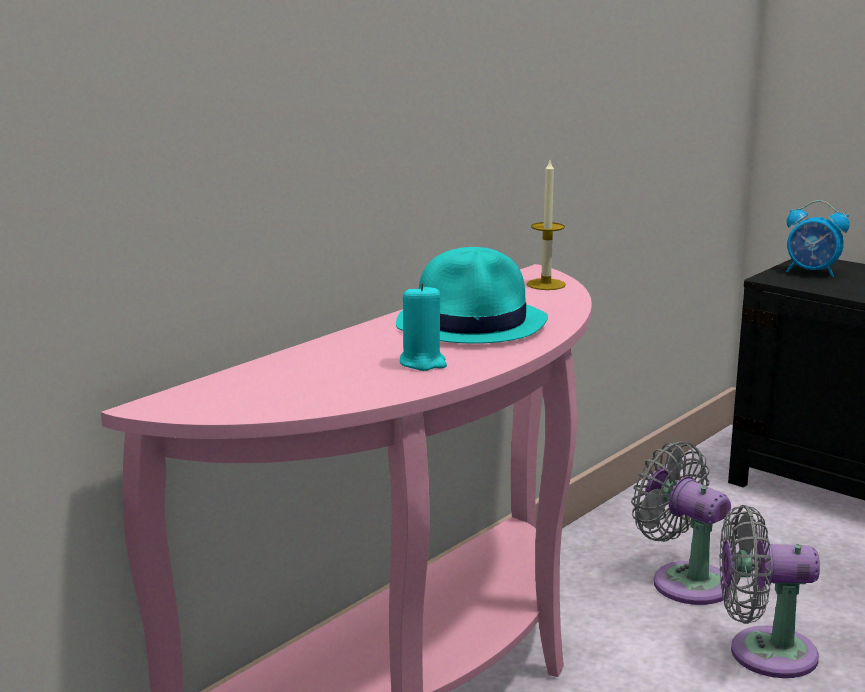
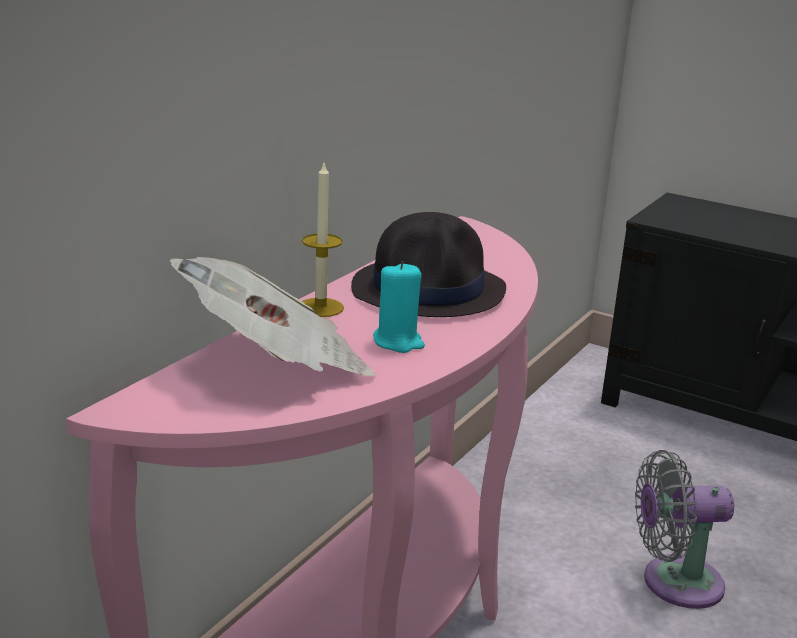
camera: 10 degrees left, 5 degrees up
(301, 378) = (277, 365): none -> newspaper
(473, 323) = (429, 290): turquoise hat -> black hat
(546, 284) = (481, 241): candle -> candle (320, 307)
(684, 581) = (586, 508): grey fan -> none
(812, 272) = (683, 213): alarm clock -> none

